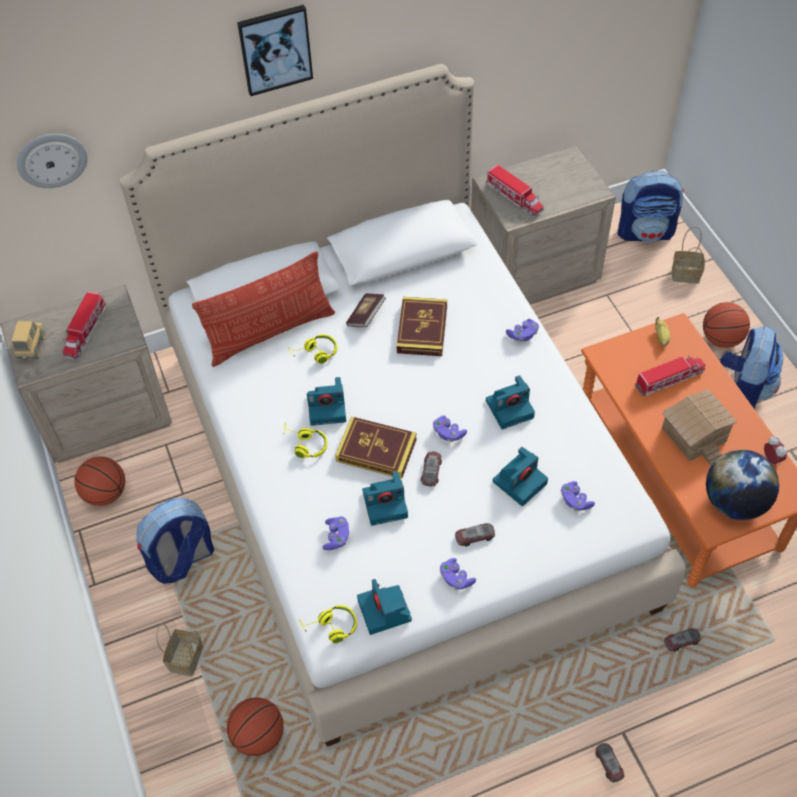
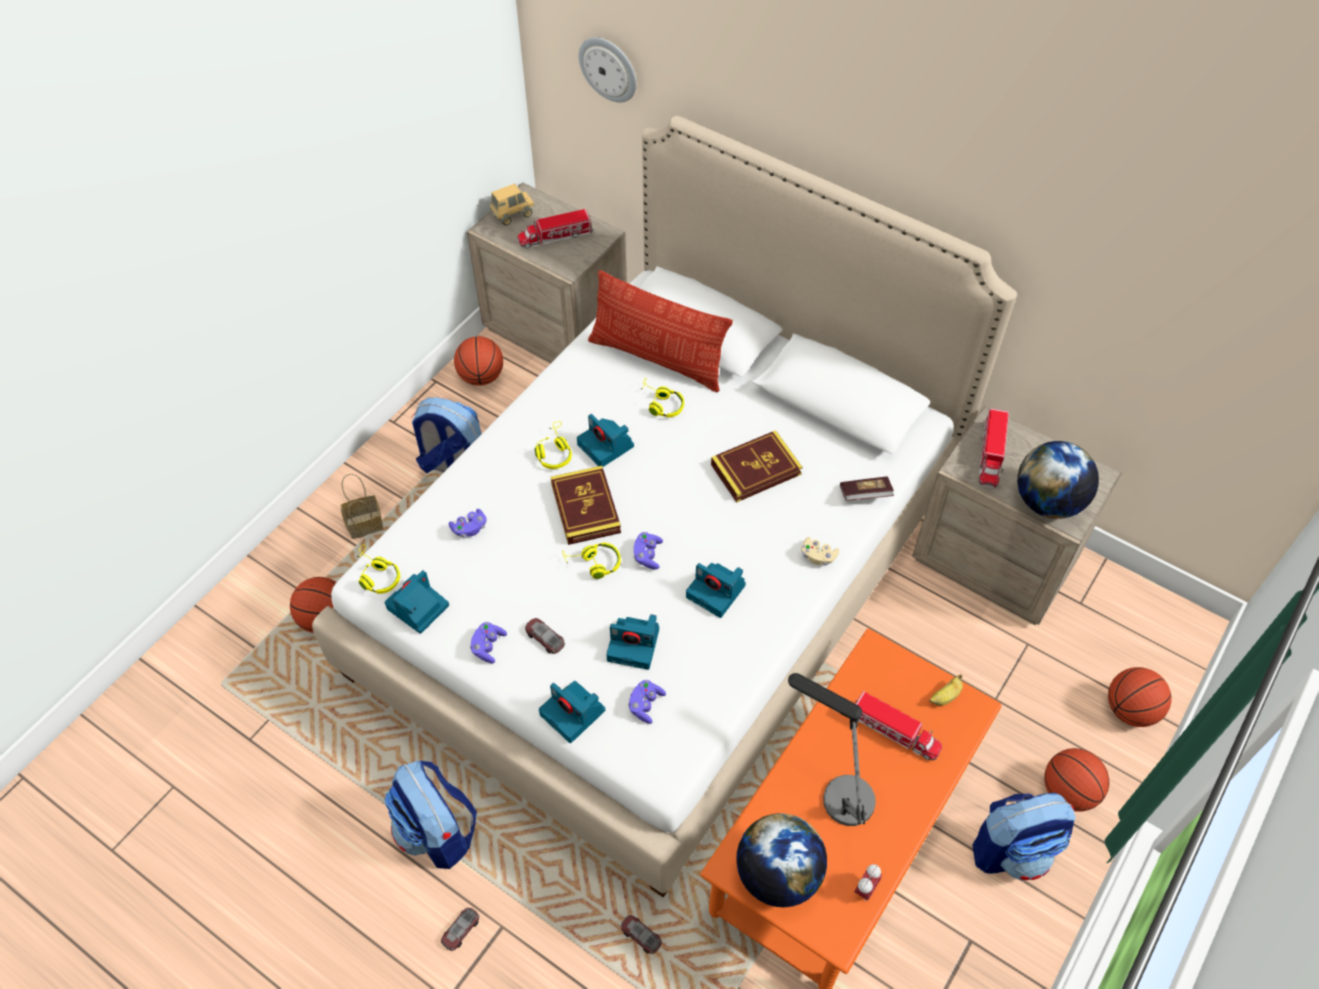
camera: 55 degrees right, 0 degrees up
(275, 49) = (830, 110): picture -> none
(366, 316) = (735, 417): book -> book (865, 495)
(386, 503) = (531, 546): camera -> camera (574, 713)
(431, 471) = (594, 564): toy car -> yellow headphones
(522, 335) = (818, 556): purple game controller -> beige game controller
(573, 192) = (1048, 502): none -> globe
(645, 232) = (1152, 638): backpack -> backpack (437, 832)
(686, 274) = (1130, 709): basket -> basketball
(692, 435) = (835, 790): toy house -> table lamp

